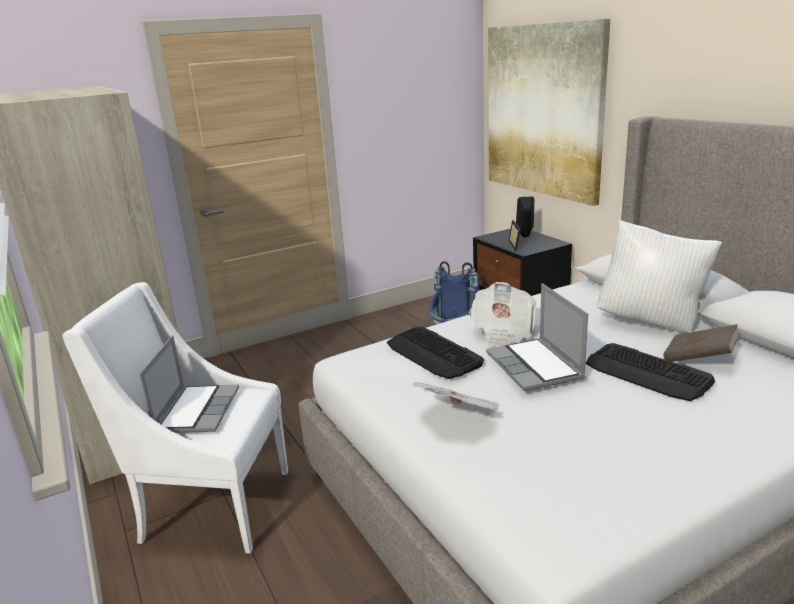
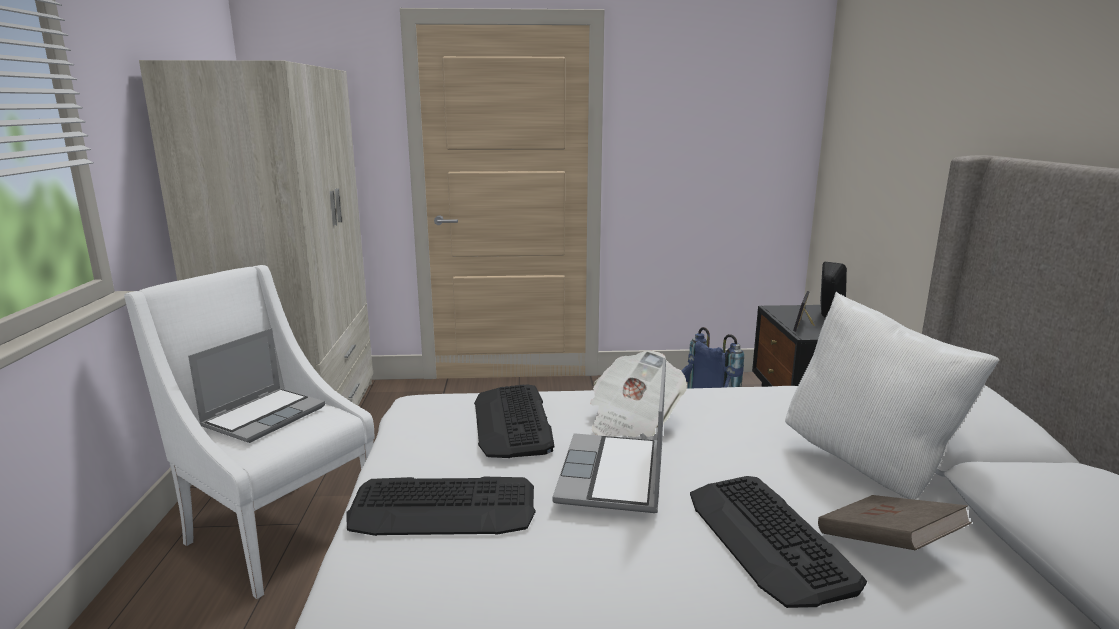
camera: 25 degrees right, 5 degrees down
(460, 416) = (443, 508): newspaper -> keyboard
(543, 111) = (878, 148): picture -> none

